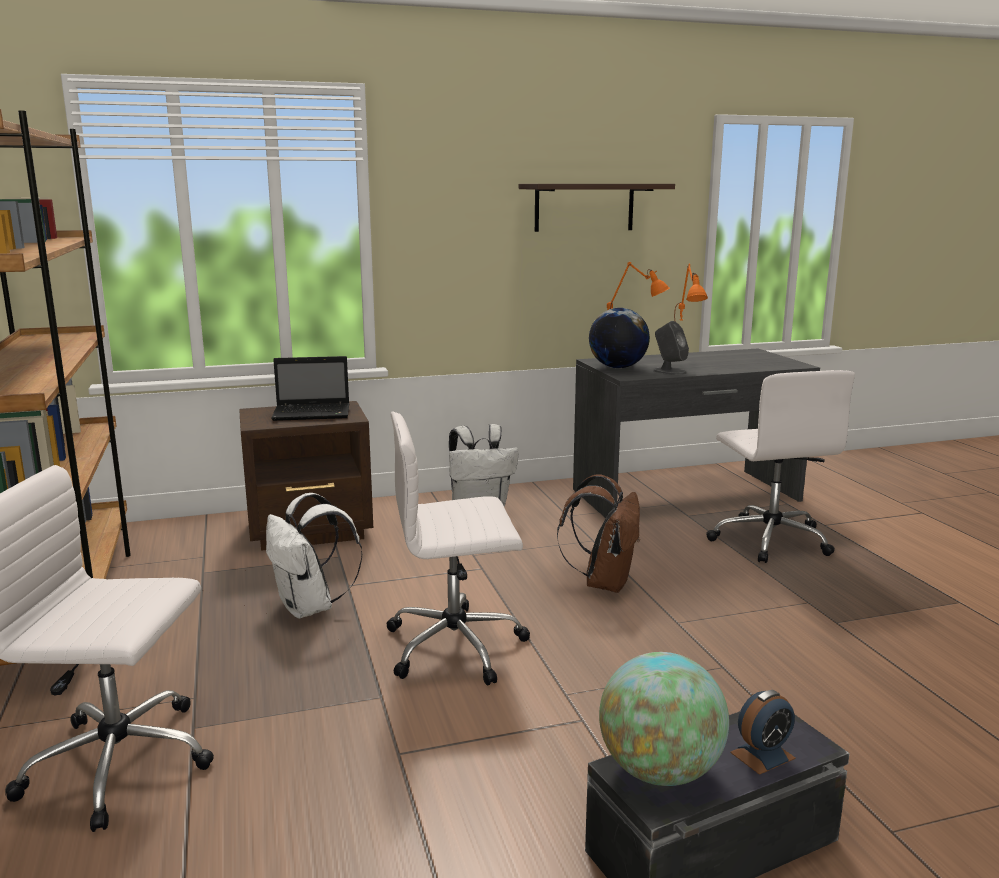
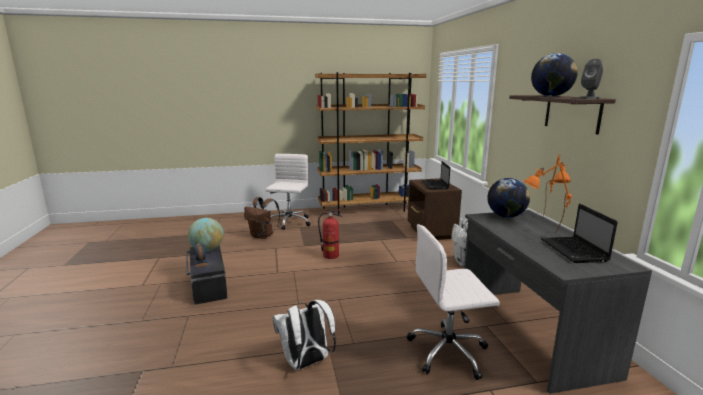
camera: 95 degrees right, 0 degrees up
(310, 608) = (363, 235): white backpack -> white backpack (306, 363)
(457, 646) = (331, 256): white office chair -> fire extinguisher
(588, 183) = (550, 96): none -> globe
(604, 582) = (381, 286): brown backpack -> brown backpack (263, 236)
(669, 371) = (501, 227): grey speaker -> grey speaker (589, 98)
(732, 358) = (574, 251): none -> laptop

